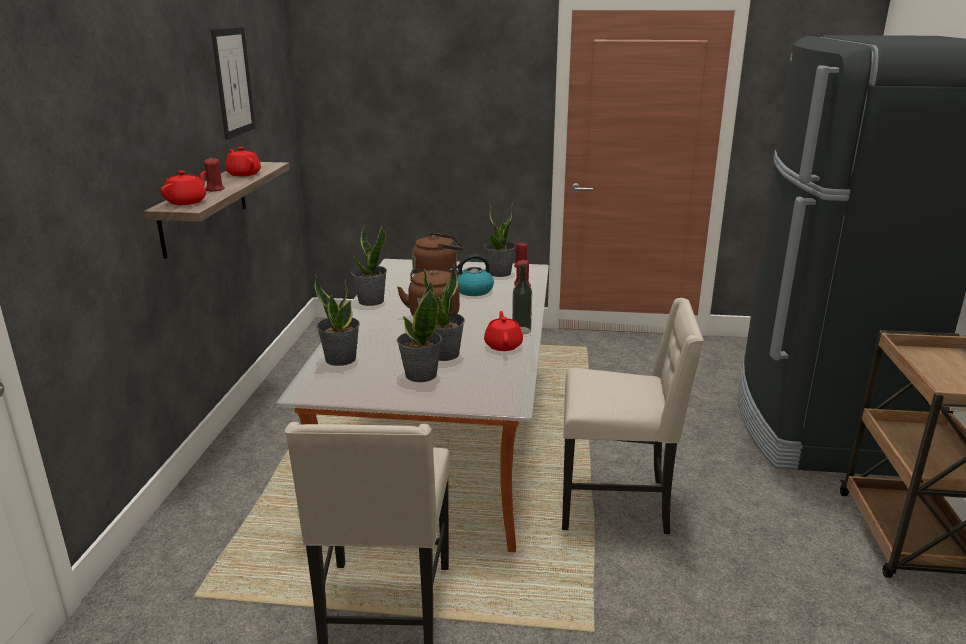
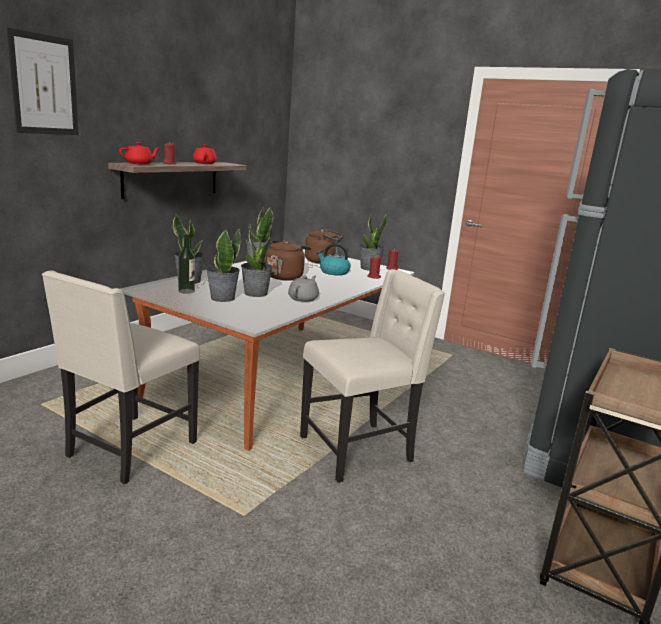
camera: 25 degrees right, 5 degrees down
(233, 82) = (221, 106): picture -> picture (44, 85)
(503, 345) = (303, 299): red teapot -> grey teapot
(521, 330) = (330, 295): bottle -> bottle (186, 291)
(616, 503) = (358, 450): beige chair -> beige chair turned 60 degrees counterclockwise

